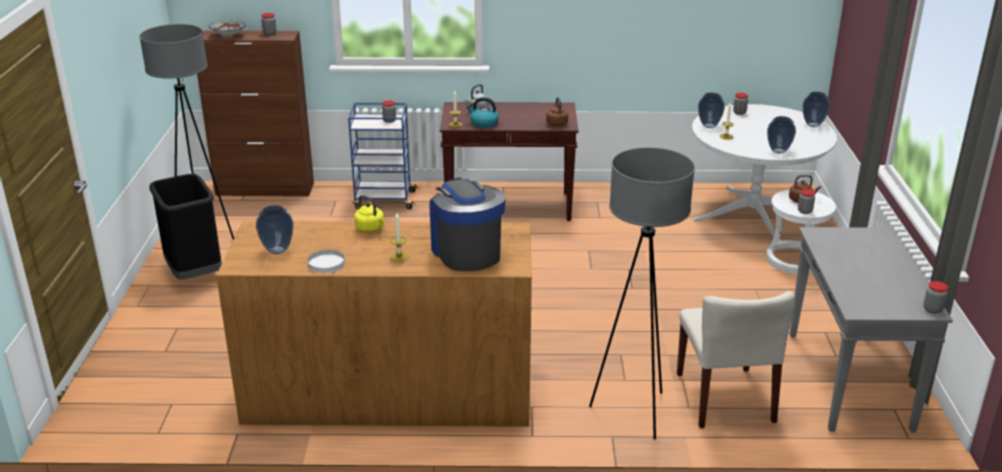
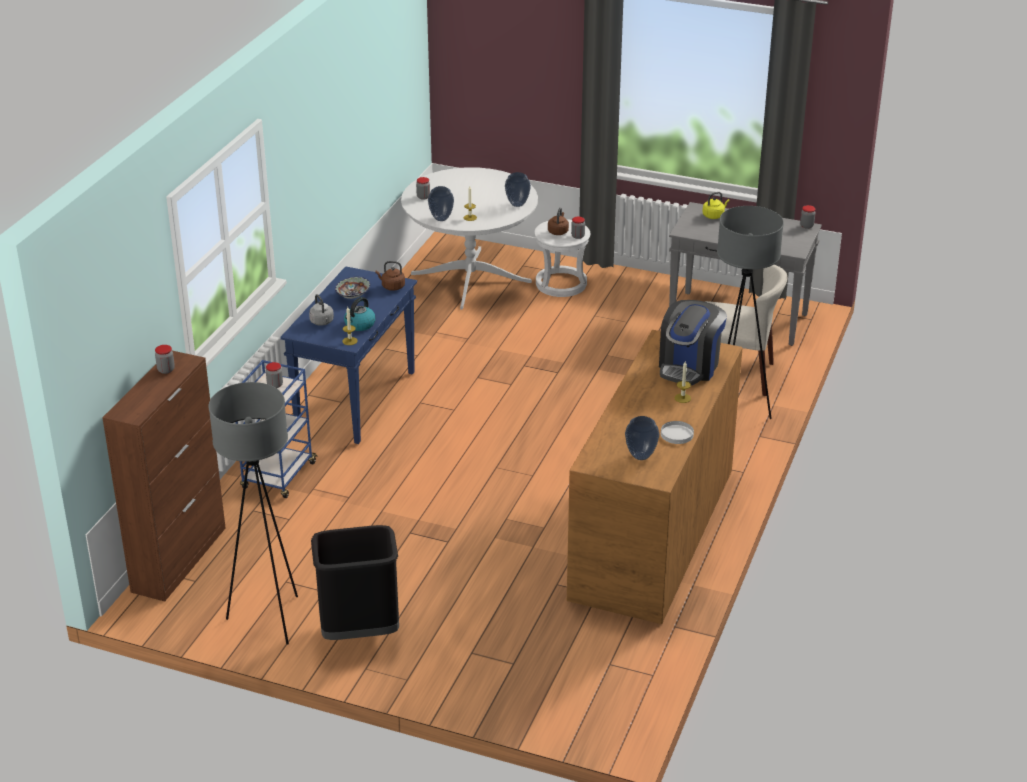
camera: 70 degrees left, 5 degrees up
(228, 35) = (145, 398): bowl -> bowl (352, 296)
(371, 228) = (624, 404): yellow kettle -> yellow kettle (714, 215)
(466, 252) = (689, 366): coffee machine -> coffee machine turned 60 degrees counterclockwise
(510, 206) = (356, 400): brown console table -> blue console table
(813, 125) = (476, 174): vase -> none

